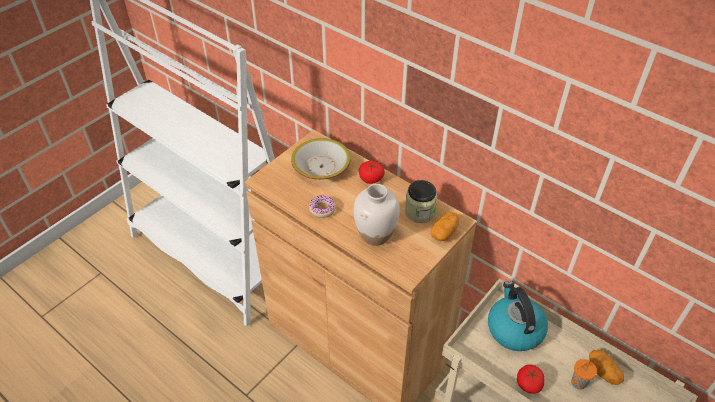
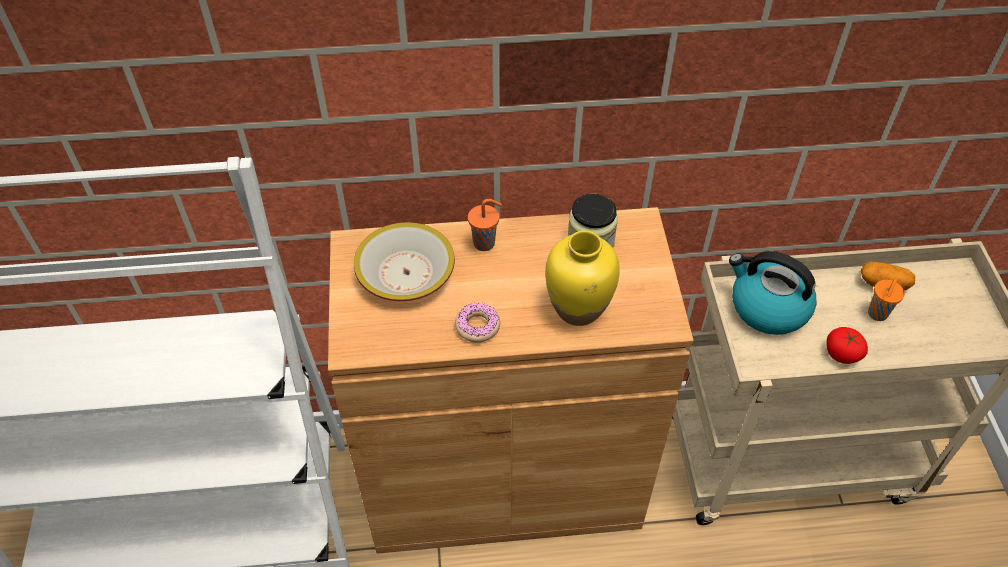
camera: 45 degrees left, 5 degrees up
(371, 178) = (485, 243): tomato -> orange cup
(375, 235) = (579, 308): white vase -> yellow vase
(444, 233) = (645, 247): potato -> none

